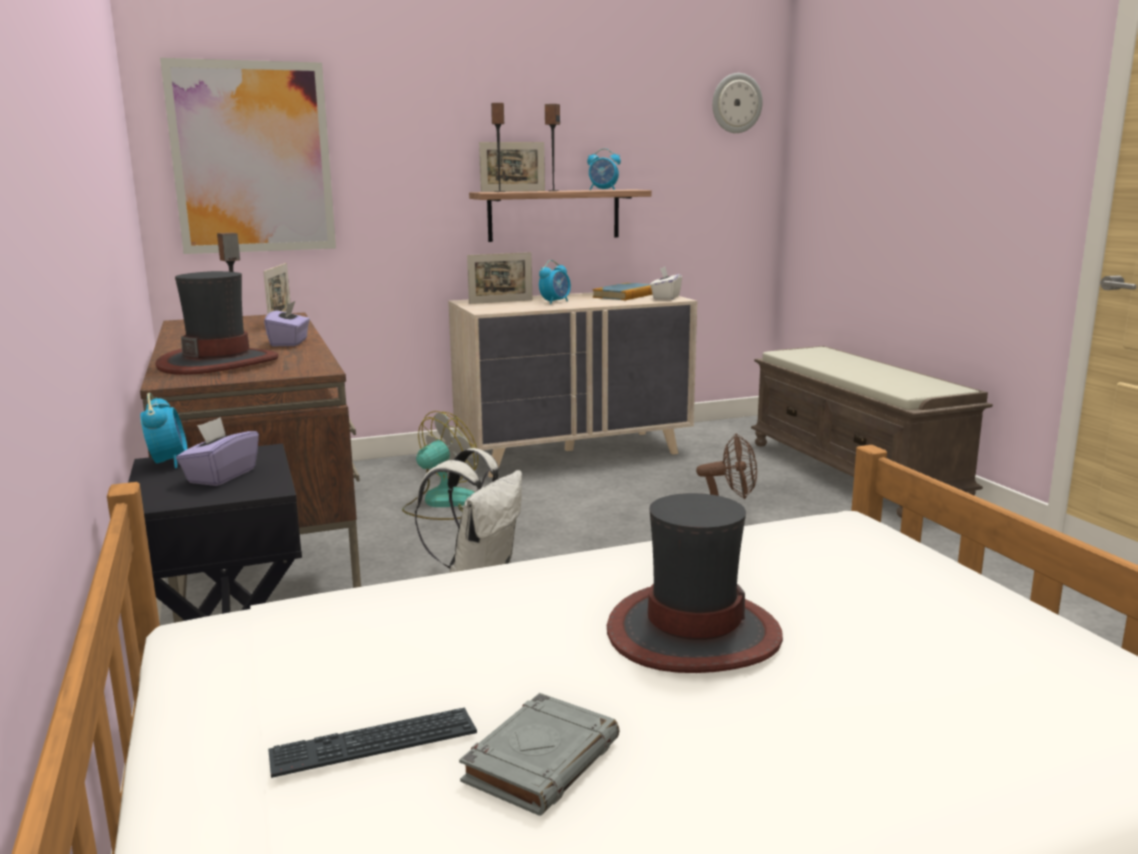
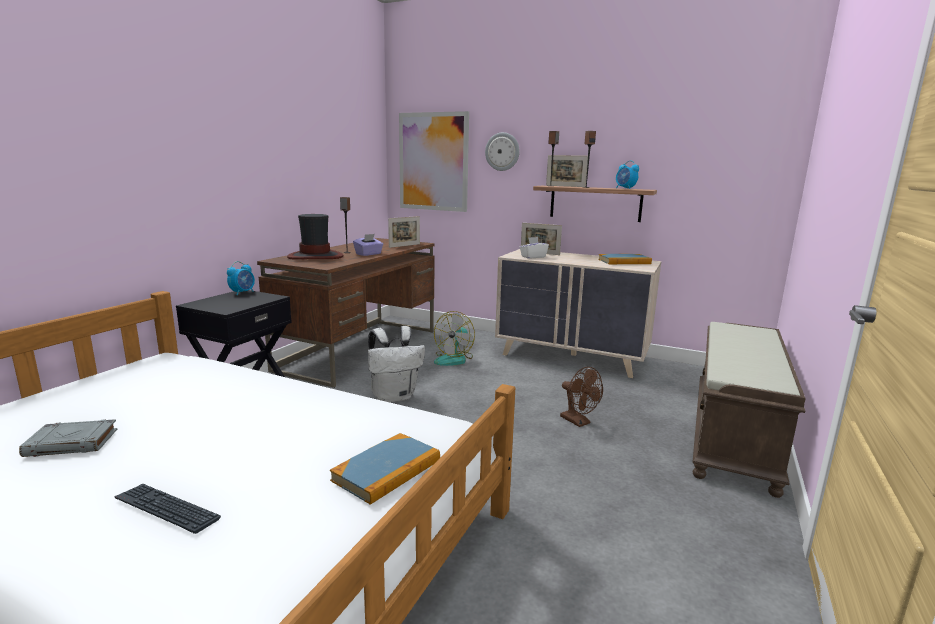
camera: 45 degrees right, 0 degrees up
(221, 476) = (235, 302): purple tissue box -> none
(374, 745) = (74, 411): keyboard -> keyboard (167, 509)
(441, 504) = (454, 359): fan -> fan turned 120 degrees clockwise
(555, 302) = (565, 258): alarm clock -> none
(665, 298) = (640, 267): white tissue box -> white tissue box (533, 257)
(692, 633) = (230, 434): hat -> none
(736, 103) = (757, 127): wall clock -> wall clock (502, 151)
(920, 573) = (387, 471): none -> book

